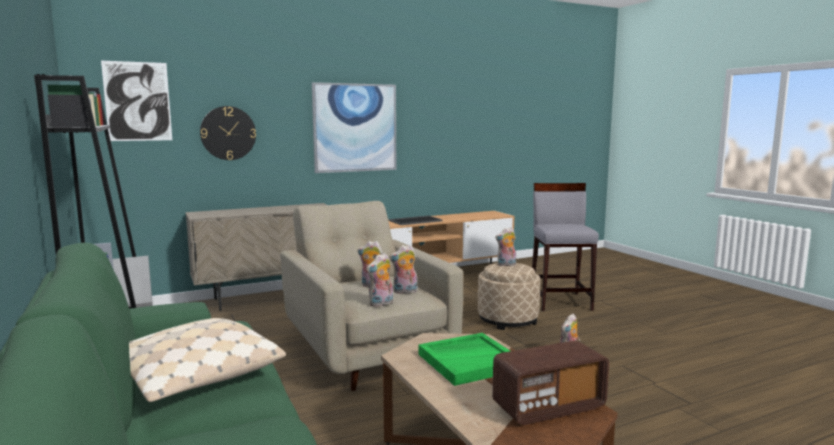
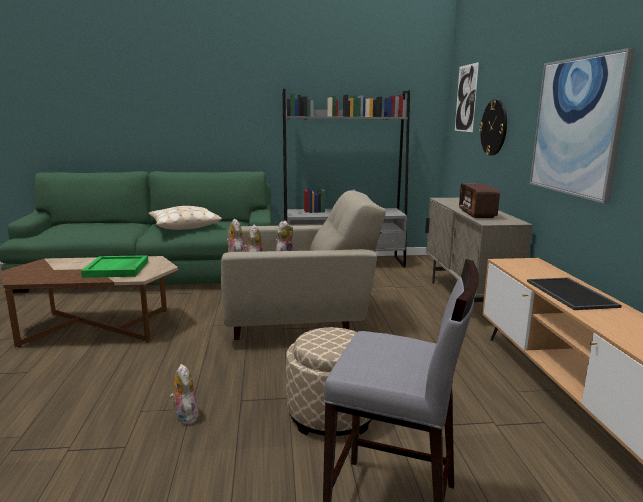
camera: 110 degrees right, 5 degrees up
(506, 265) = (344, 341): plush toy -> none
(548, 407) = (40, 273): radio -> radio (477, 213)

